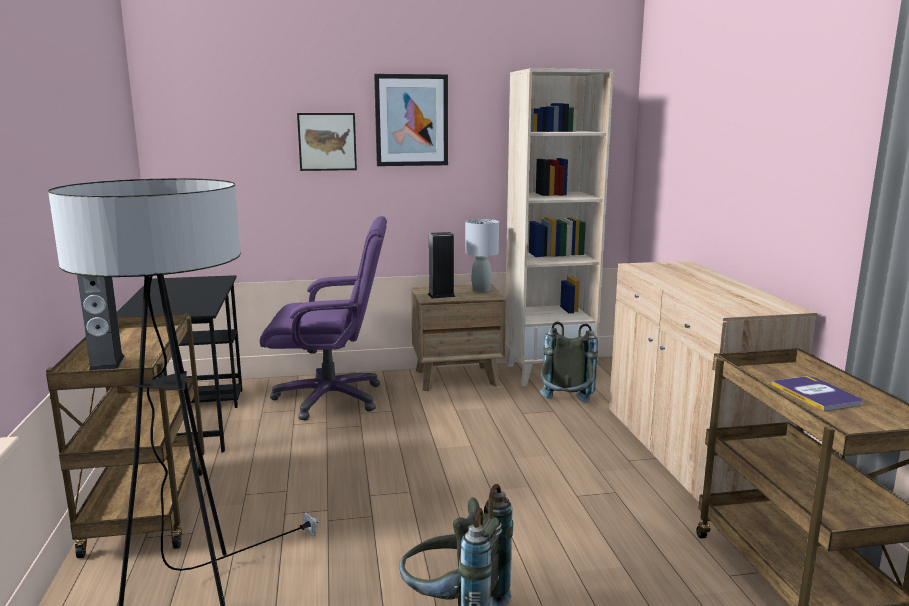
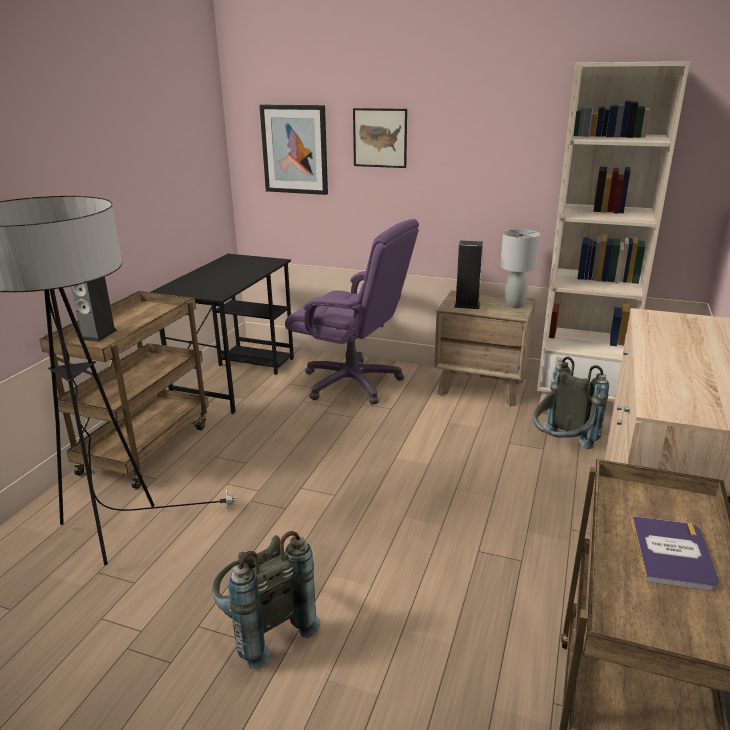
camera: 30 degrees right, 10 degrees up
(411, 120) = (464, 117): picture -> picture (295, 149)

